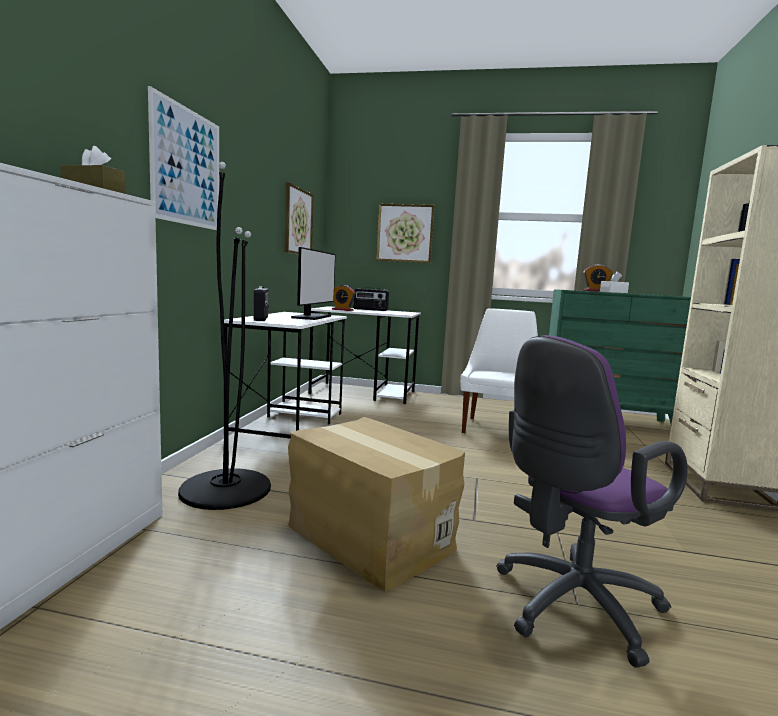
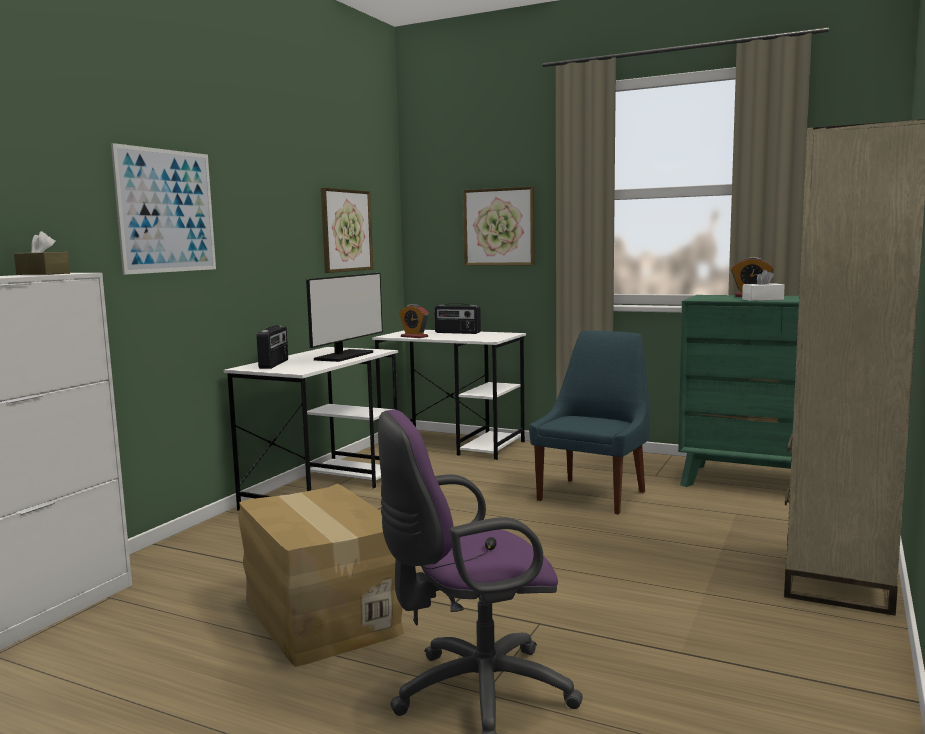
camera: 15 degrees right, 0 degrees up
(225, 489) = (207, 561): black floor lamp -> none
(497, 429) = (593, 495): white chair -> blue chair

